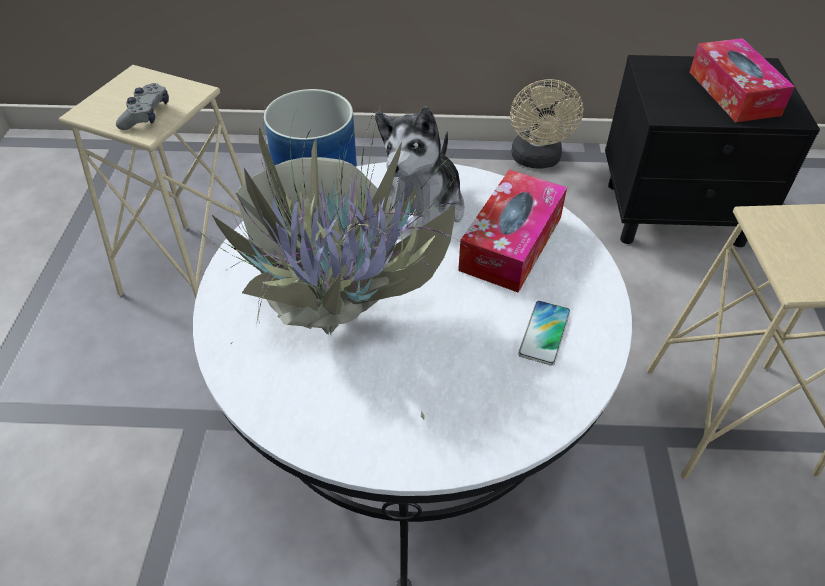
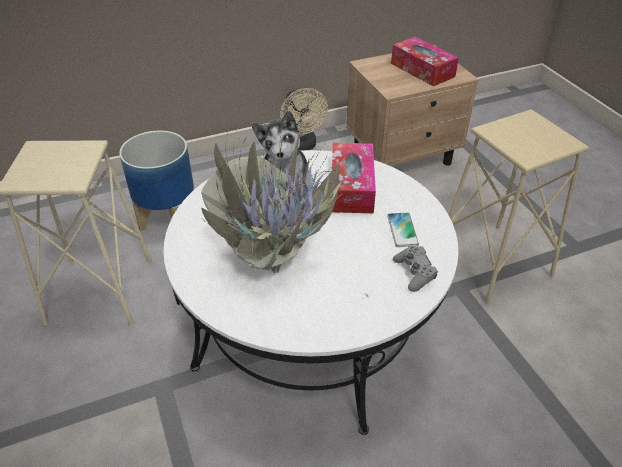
camera: 25 degrees left, 5 degrees down
(146, 115) = (66, 171): grey game controller -> grey game controller (414, 273)
(676, 214) = (403, 156): black nightstand -> beige nightstand

